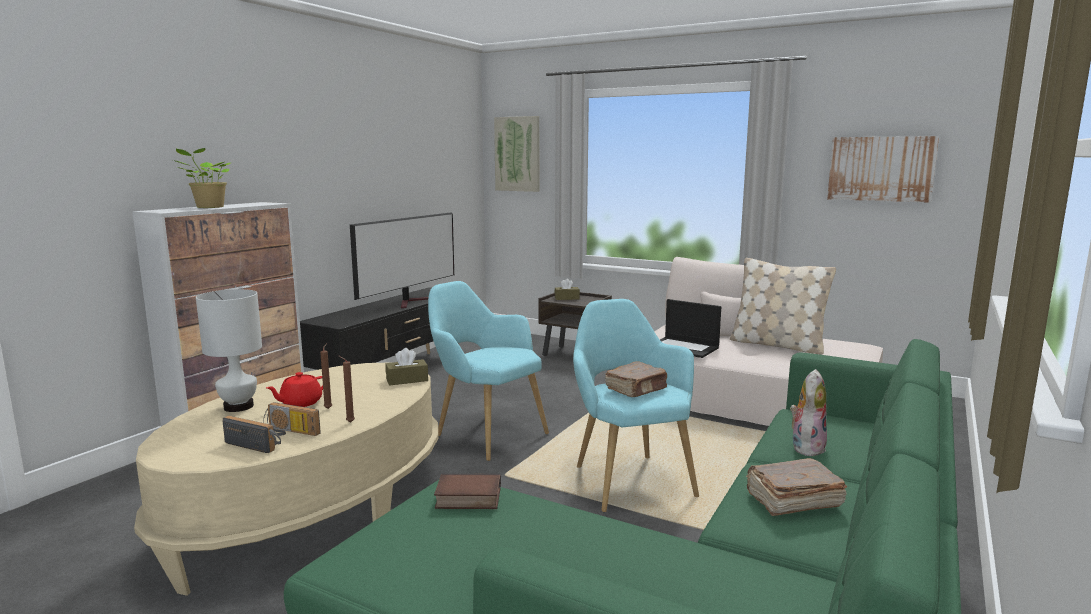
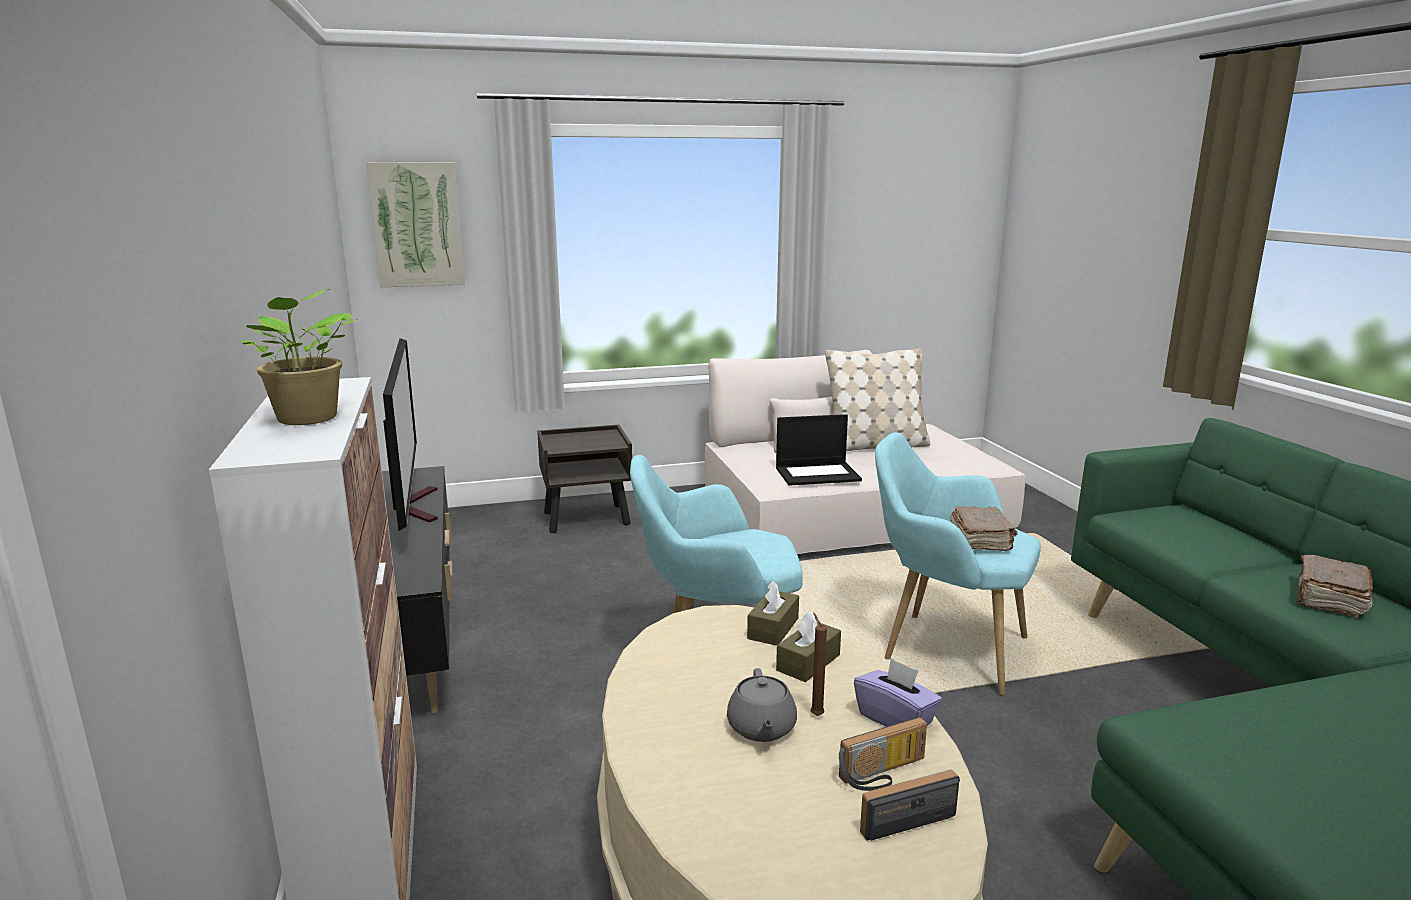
camera: 45 degrees left, 5 degrees up
(239, 407) = (704, 783): white table lamp -> none
(300, 403) = (761, 728): red teapot -> grey teapot
(349, 422) = (895, 719): brown candle -> purple tissue box
(467, 499) = (1224, 732): book -> none
(567, 298) = (570, 441): brown tissue box -> brown tissue box (808, 662)
(806, 447) = (1210, 546): plush toy -> none
(881, 169) = (908, 233): picture -> none

